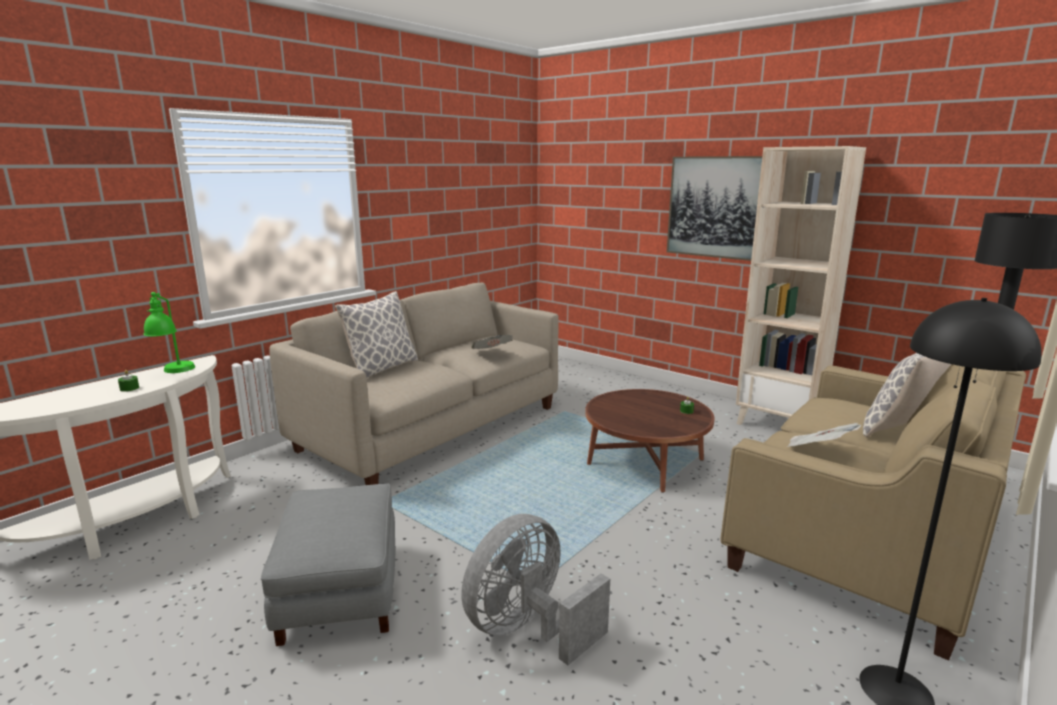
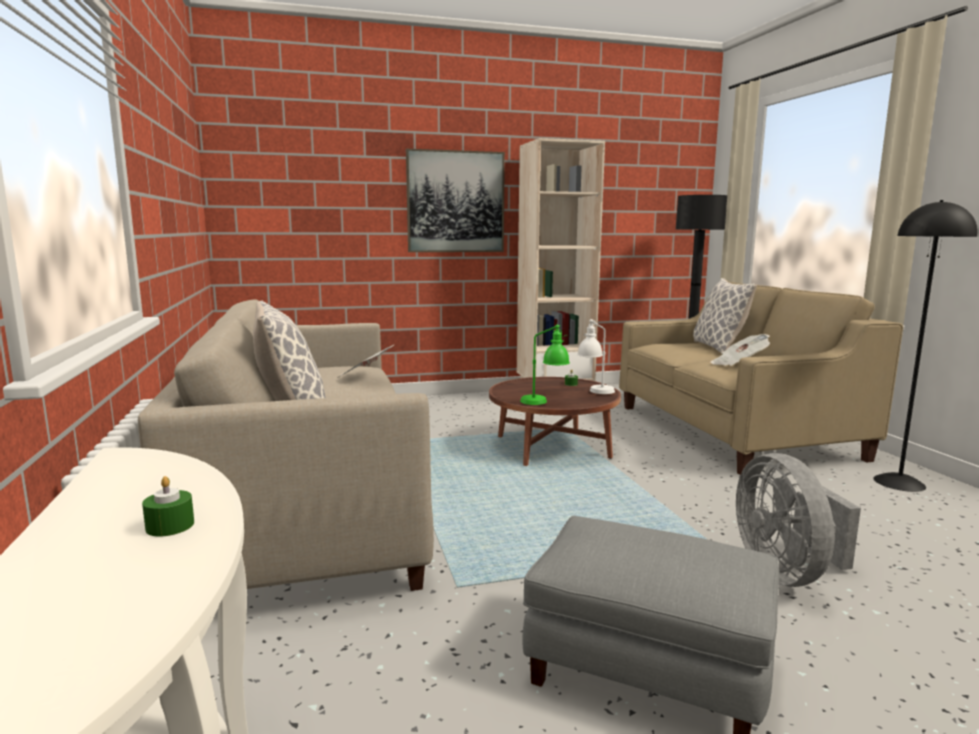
camera: 55 degrees left, 5 degrees down
(174, 372) = (151, 481): green table lamp -> green table lamp (544, 402)
(673, 425) = (595, 393): none -> white table lamp

